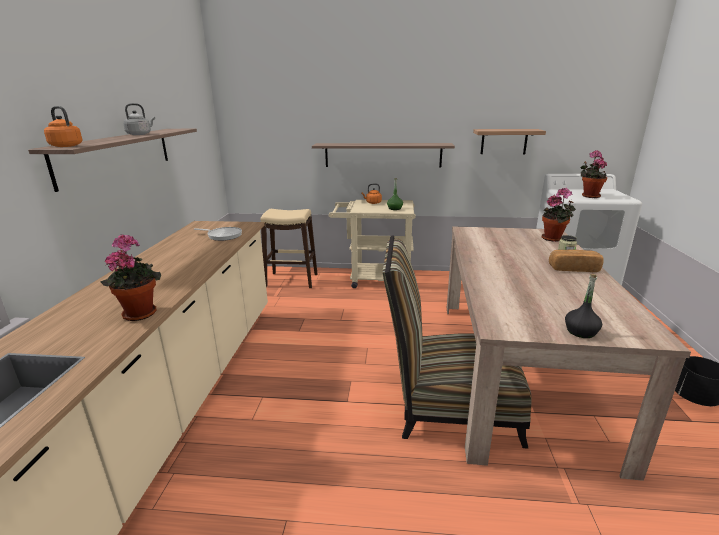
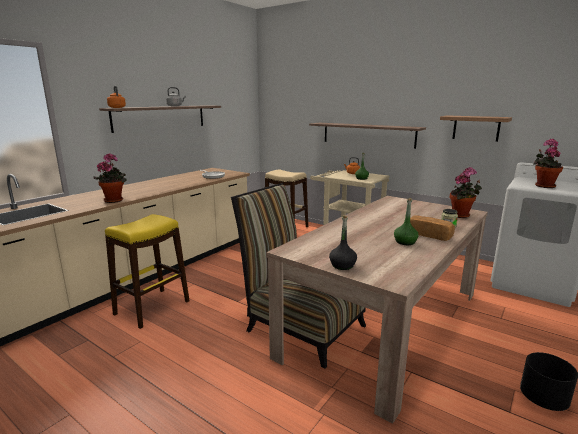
camera: 30 degrees right, 5 degrees down
(243, 457) = (152, 307): none -> yellow stool
(571, 283) = (405, 242): none -> green bottle

